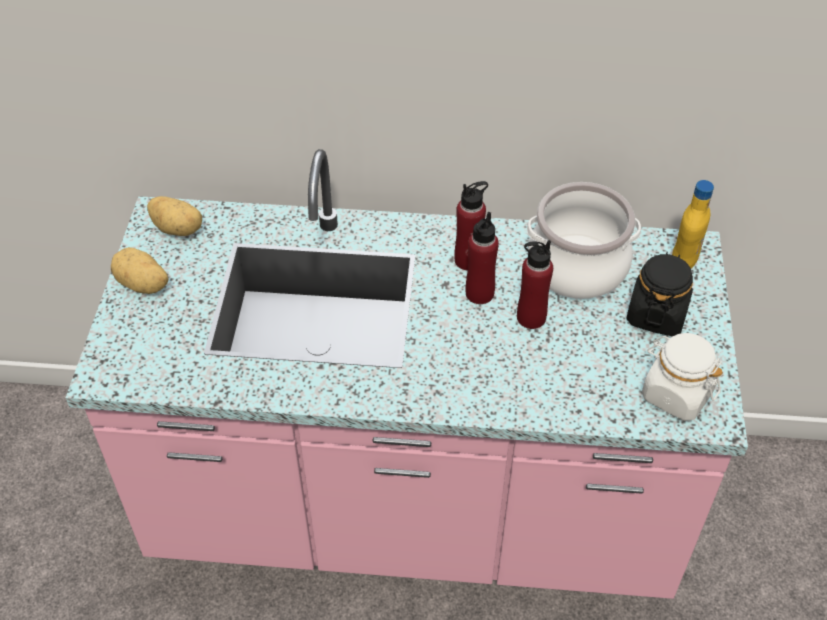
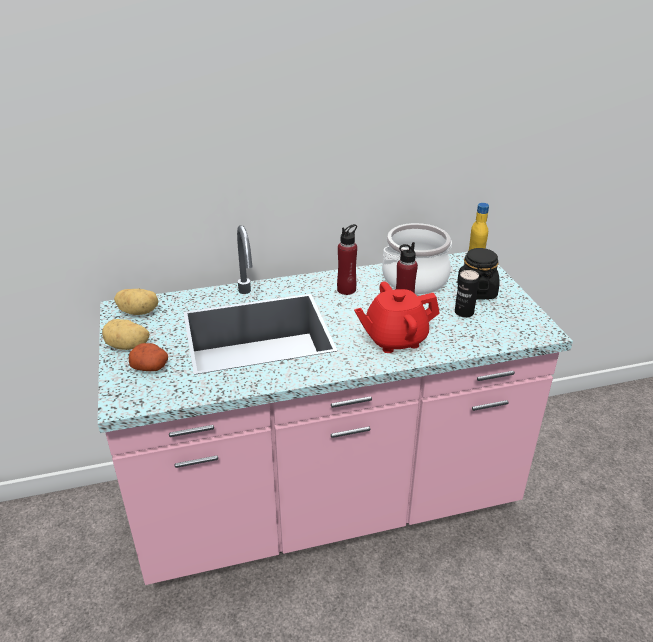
camera: 20 degrees left, 15 degrees down
(157, 327) = (151, 367): none -> potato
(479, 293) = (364, 304): red bottle -> none
(489, 370) = (394, 339): none -> red teapot
(615, 349) = (464, 312): none -> can
(676, 394) = (514, 325): white jar -> none

